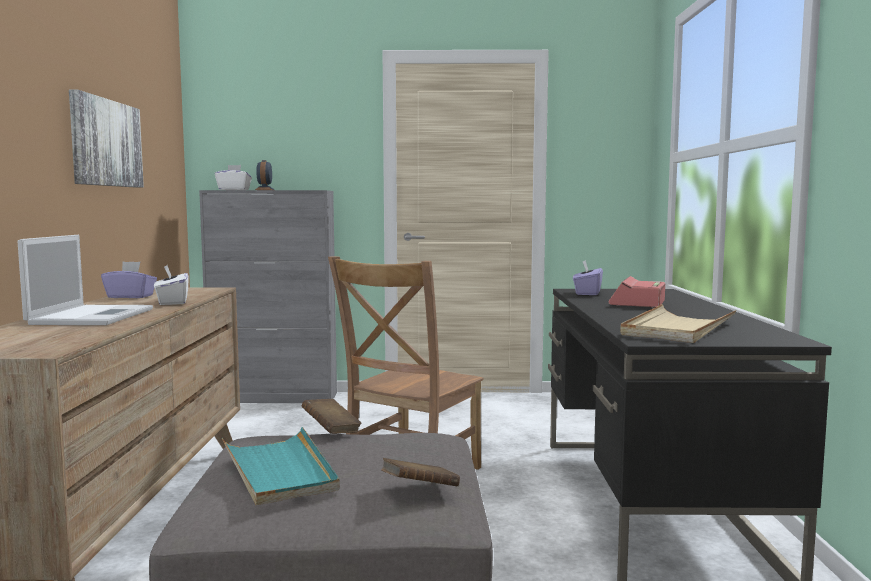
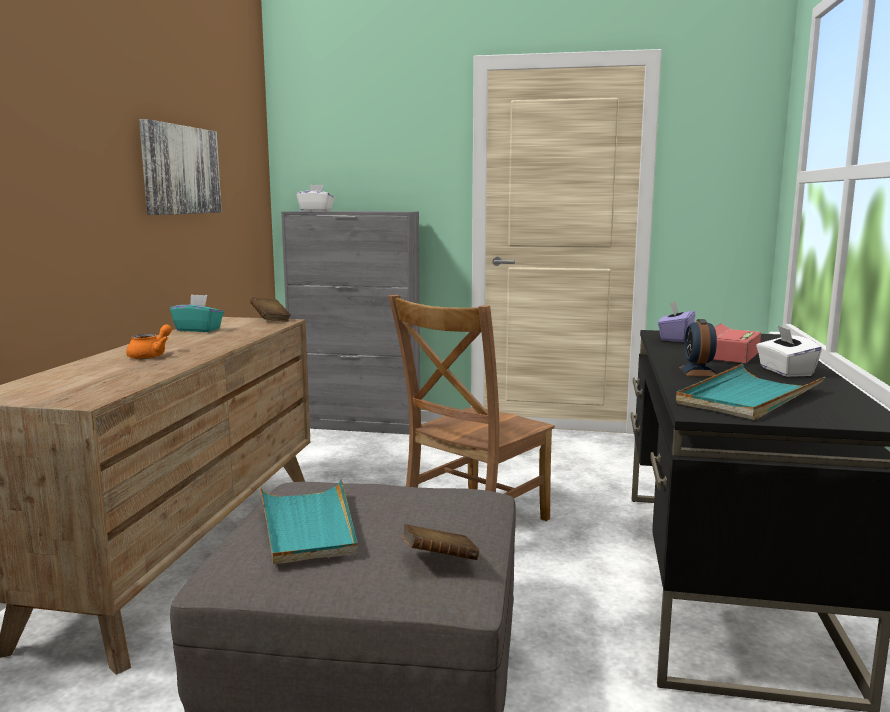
camera: 10 degrees right, 5 degrees up
(93, 316) = (151, 355): laptop -> orange teapot
(130, 296) = (198, 329): purple tissue box -> turquoise tissue box
(172, 302) = (233, 339): white tissue box -> white tissue box (785, 371)
(264, 190) = (347, 211): alarm clock -> alarm clock (698, 372)
(331, 430) = (374, 481): brown book -> brown book (270, 320)
(677, 329) = (748, 397): beige tray -> turquoise tray

